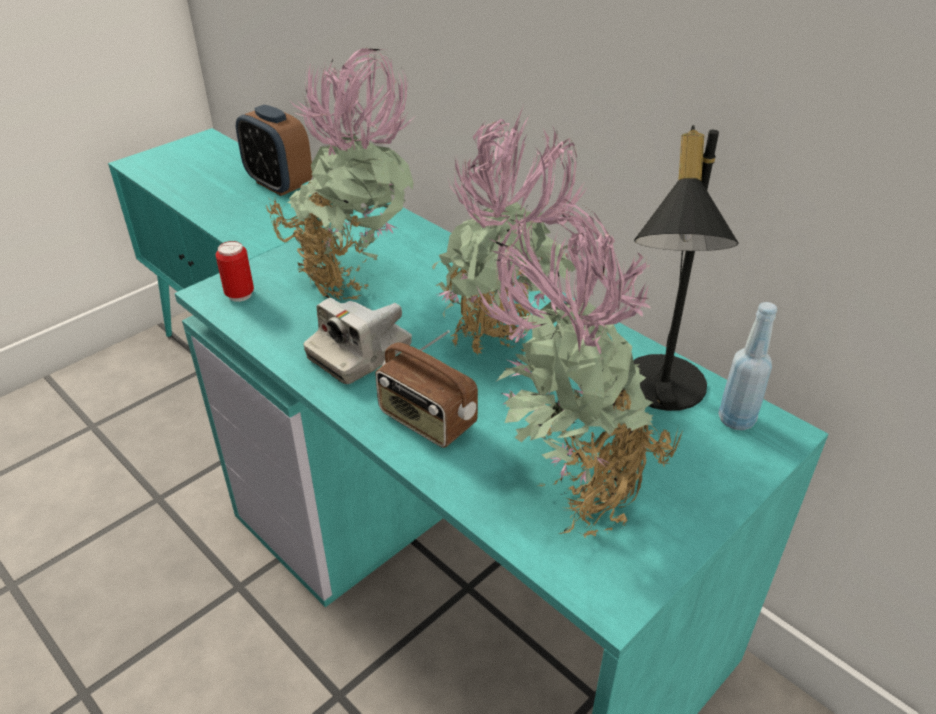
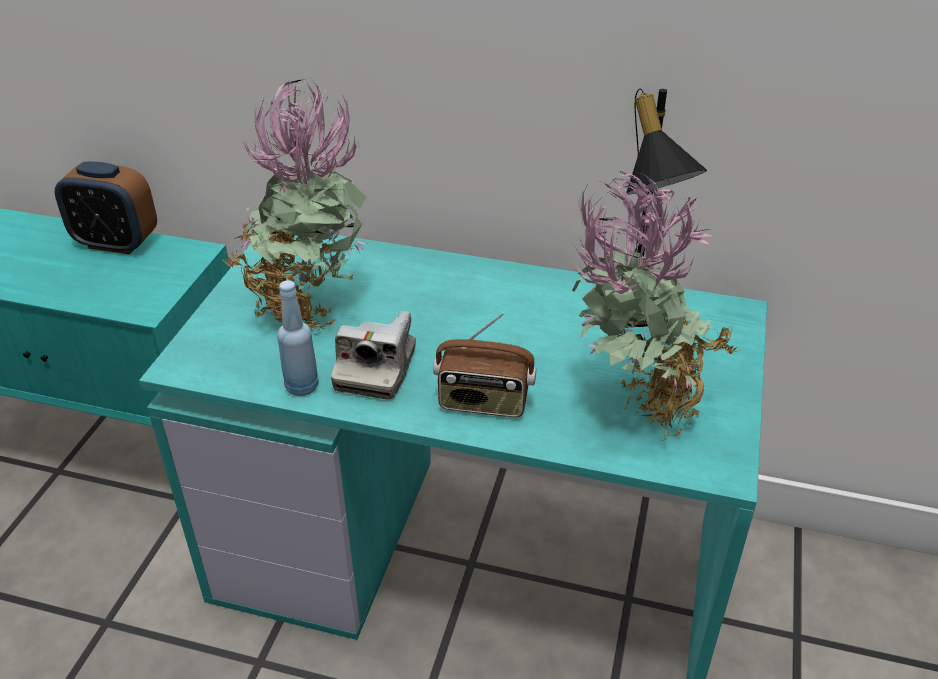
camera: 30 degrees left, 0 degrees up
(240, 295) = (210, 358): can -> none
(503, 349) = (493, 323): potted plant -> none
(736, 419) = (703, 313): blue bottle -> blue bottle (302, 386)

